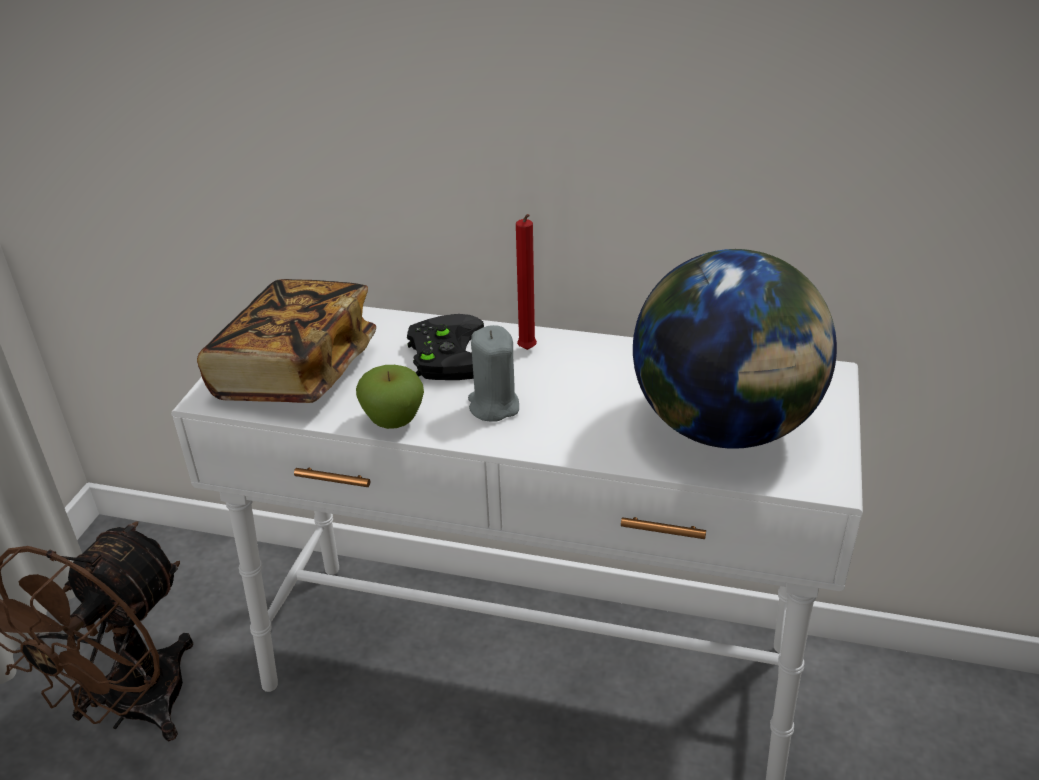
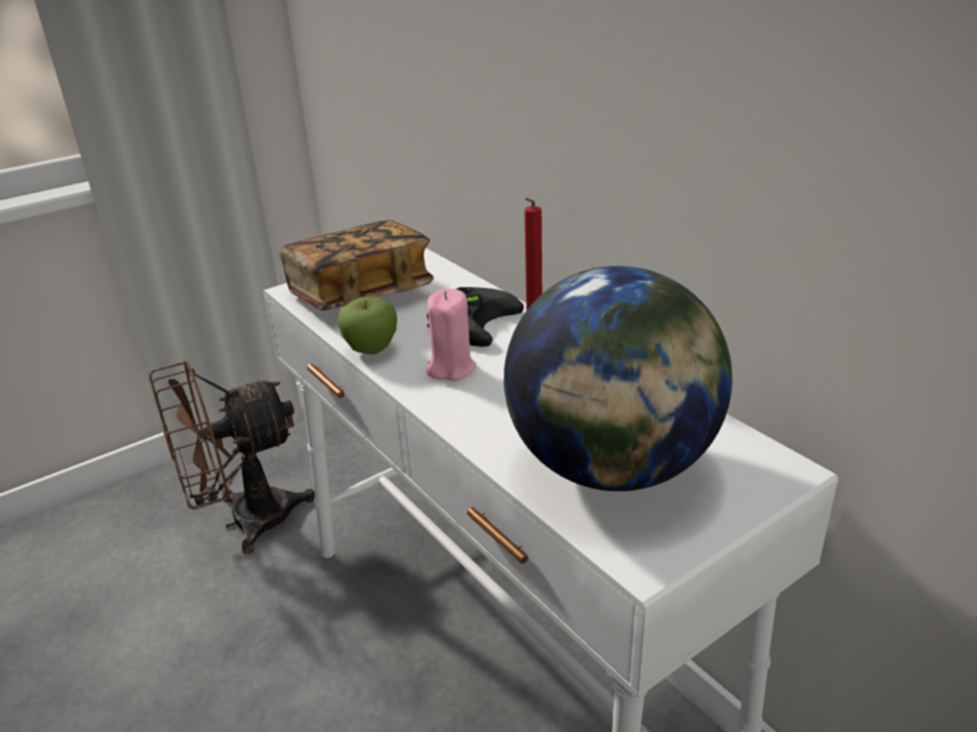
camera: 40 degrees right, 5 degrees down
(493, 406) = (451, 368): grey candle -> pink candle

